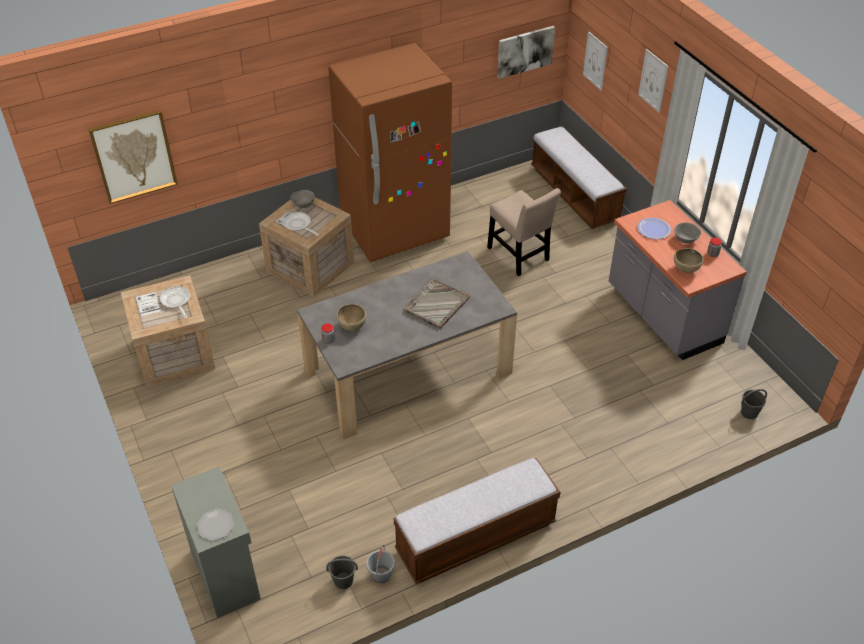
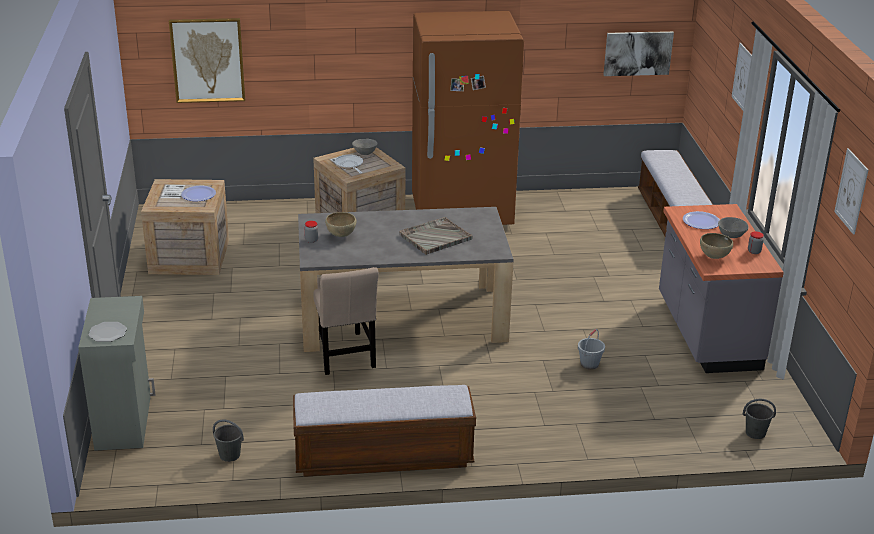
camera: 20 degrees right, 15 degrees down
(176, 301) = (198, 194): frying pan -> plate
(381, 574) = (269, 460): grey bucket -> grey bucket (589, 364)
(519, 256) = (579, 255): beige chair -> beige chair (344, 355)
(595, 61) = (706, 69): picture -> picture (851, 191)

